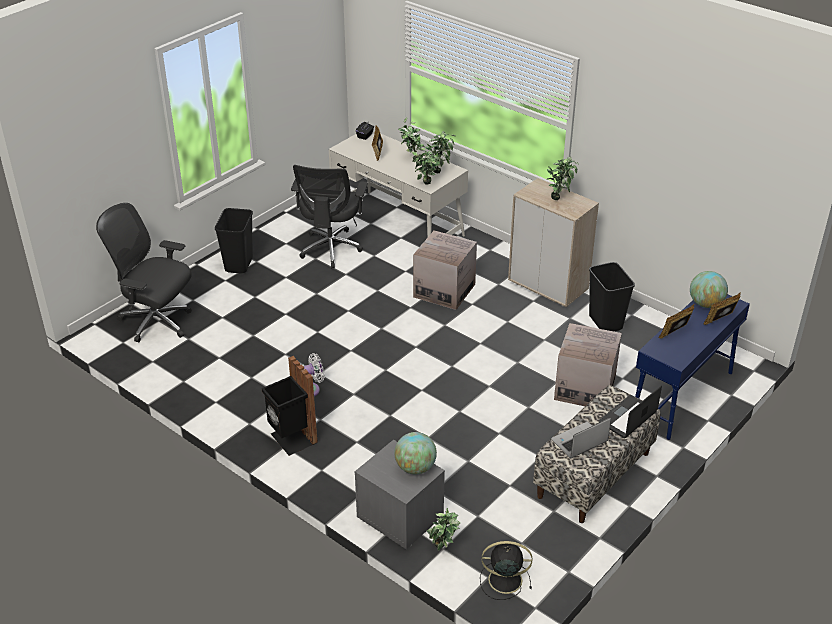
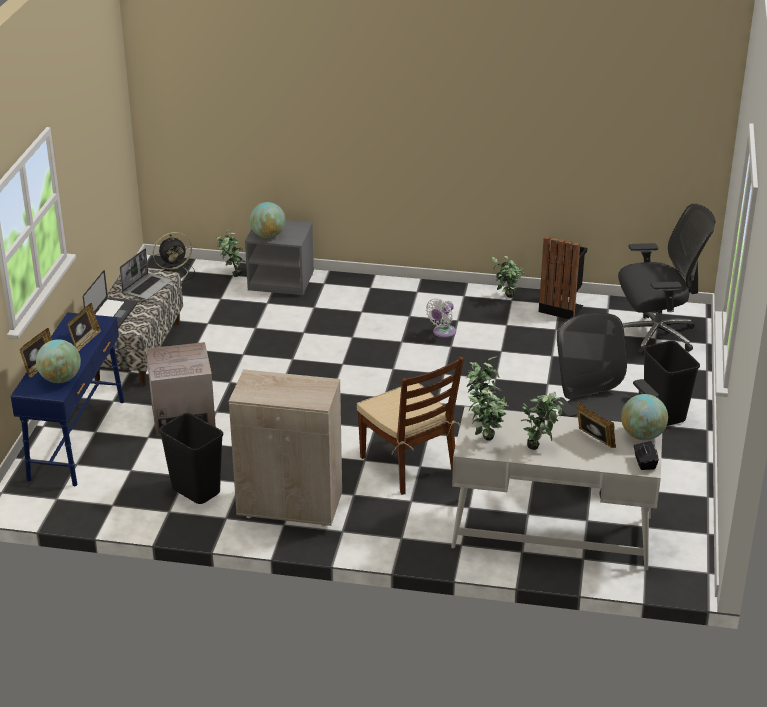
camera: 150 degrees right, 5 degrees down
(292, 439) = (416, 297): black trash can -> black trash can (561, 307)
(347, 147) = (642, 435): none -> globe
(444, 290) = (409, 464): cardboard box -> brown chair
(560, 197) = (280, 392): potted plant -> potted plant (506, 298)

